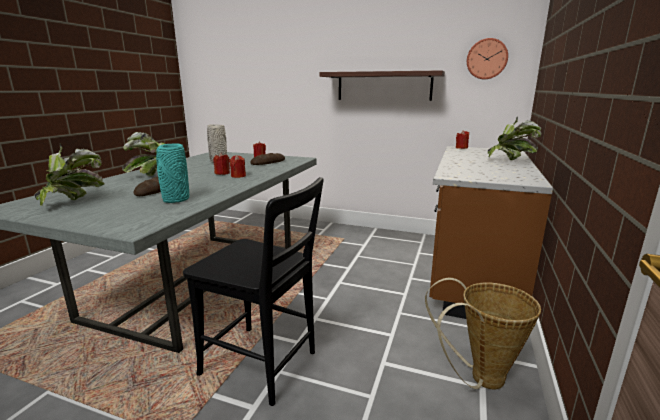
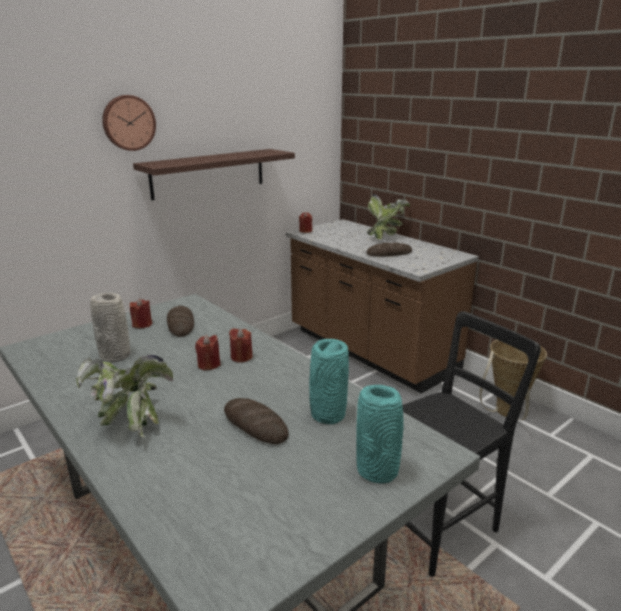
camera: 60 degrees left, 5 degrees up
(76, 201) = (257, 504): potted plant -> none
(108, 218) = (378, 471): none -> turquoise vase
(468, 166) = (389, 253): none -> bread
(486, 59) = (304, 132): wall clock -> wall clock (128, 123)

